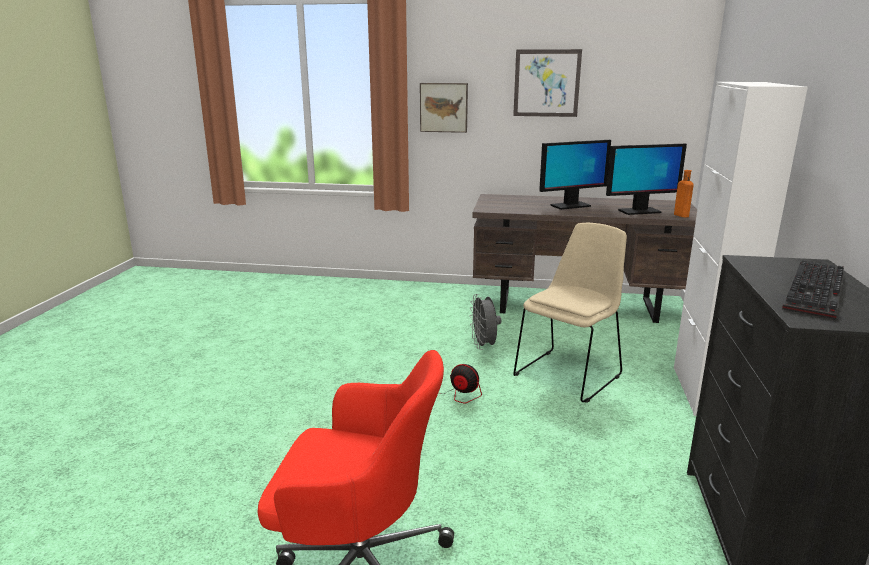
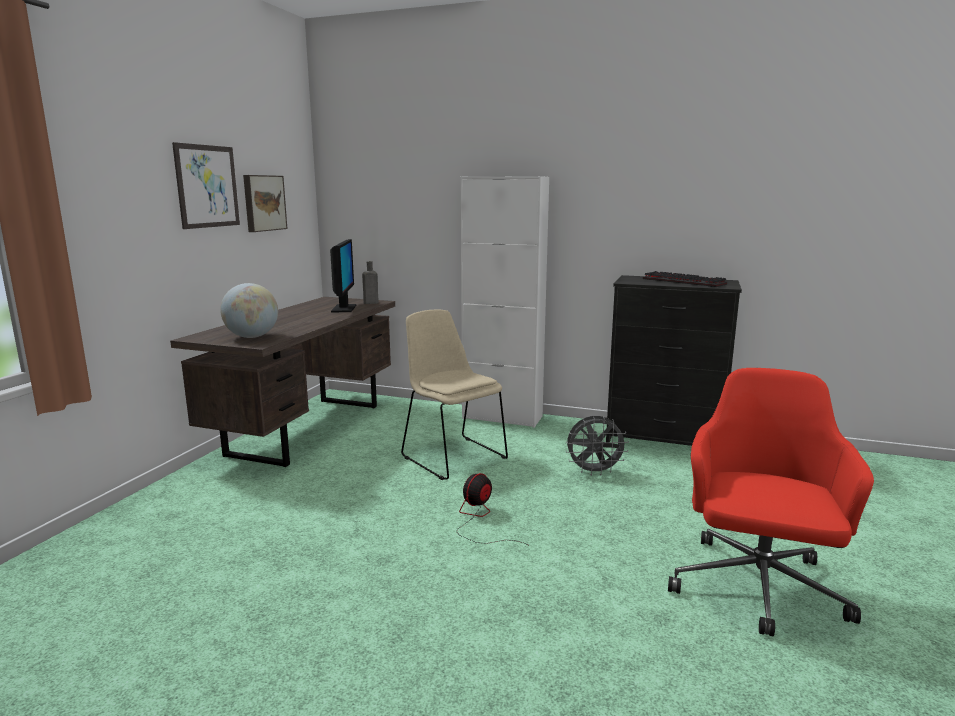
camera: 80 degrees left, 5 degrees down
(444, 107) = (99, 224): picture -> picture (263, 203)
(484, 346) = (366, 486): grey fan -> grey fan (594, 472)
(504, 205) = (252, 337): none -> globe
(570, 206) = (292, 320): monitor -> none
(680, 215) = (369, 303): orange bottle -> grey bottle

